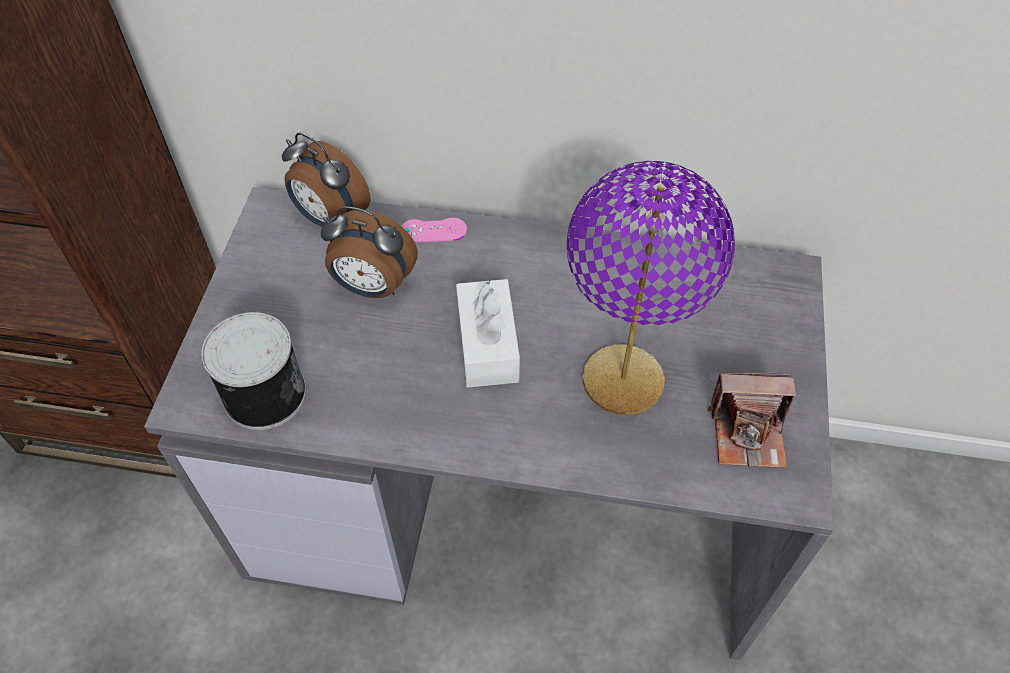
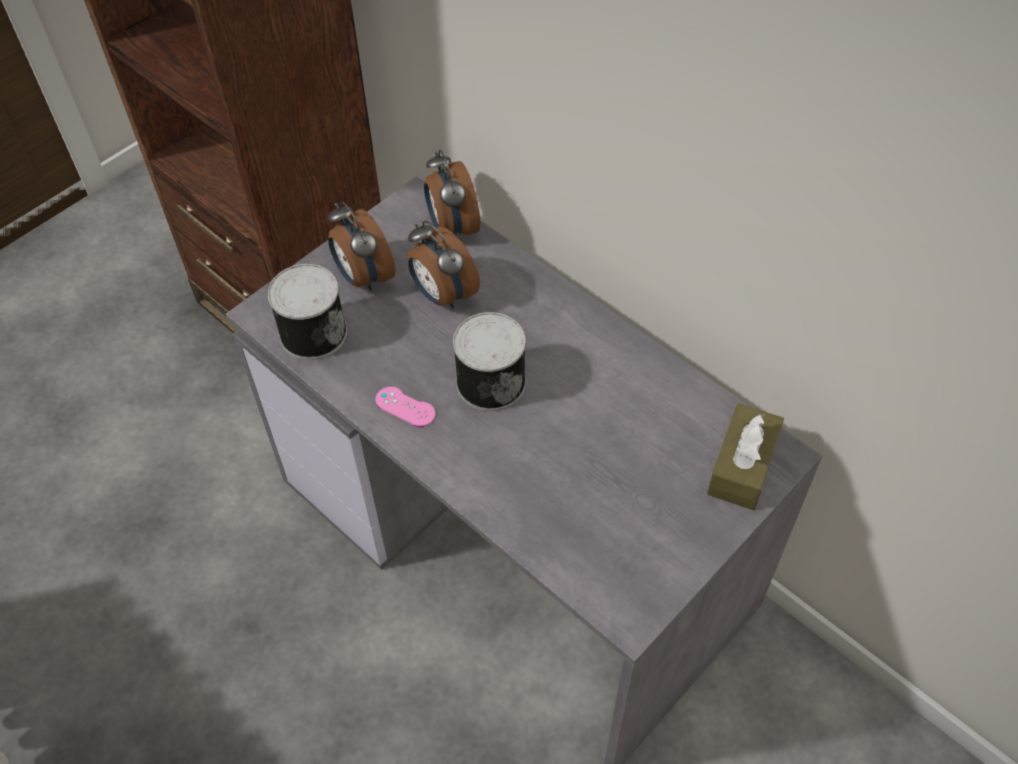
camera: 35 degrees right, 0 degrees up
(275, 310) = (363, 277): none -> alarm clock
(433, 230) = (519, 274): pink game controller -> pink game controller (405, 407)
(487, 345) = (490, 381): white tissue box -> can
(623, 380) = (569, 462): purple table lamp -> none
(748, 433) = (631, 554): camera -> none
(769, 300) = (742, 466): none -> brown tissue box

